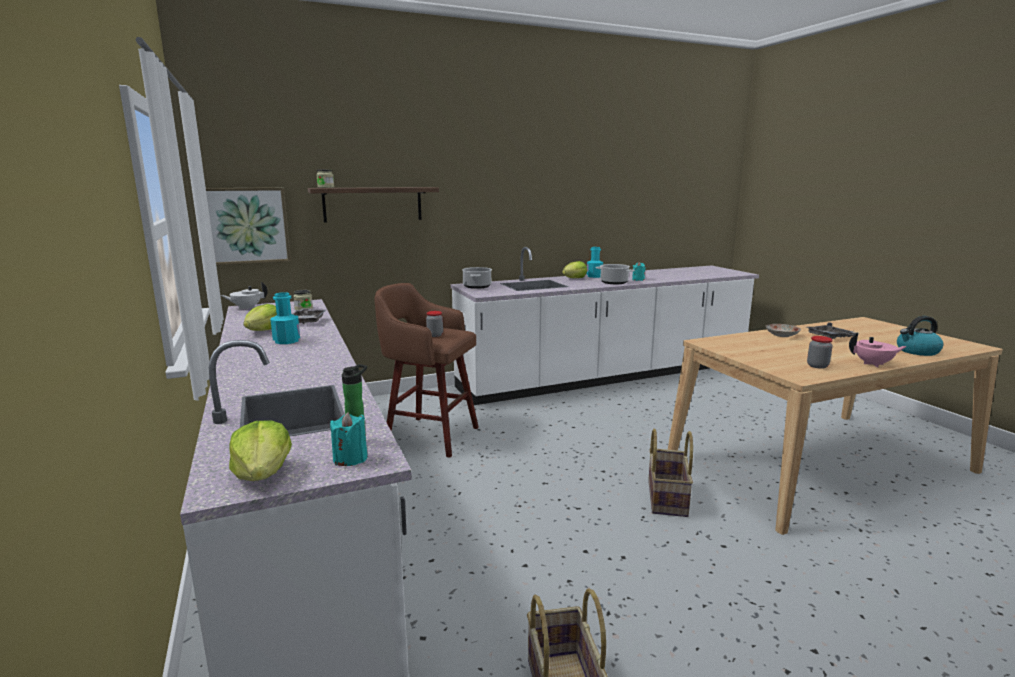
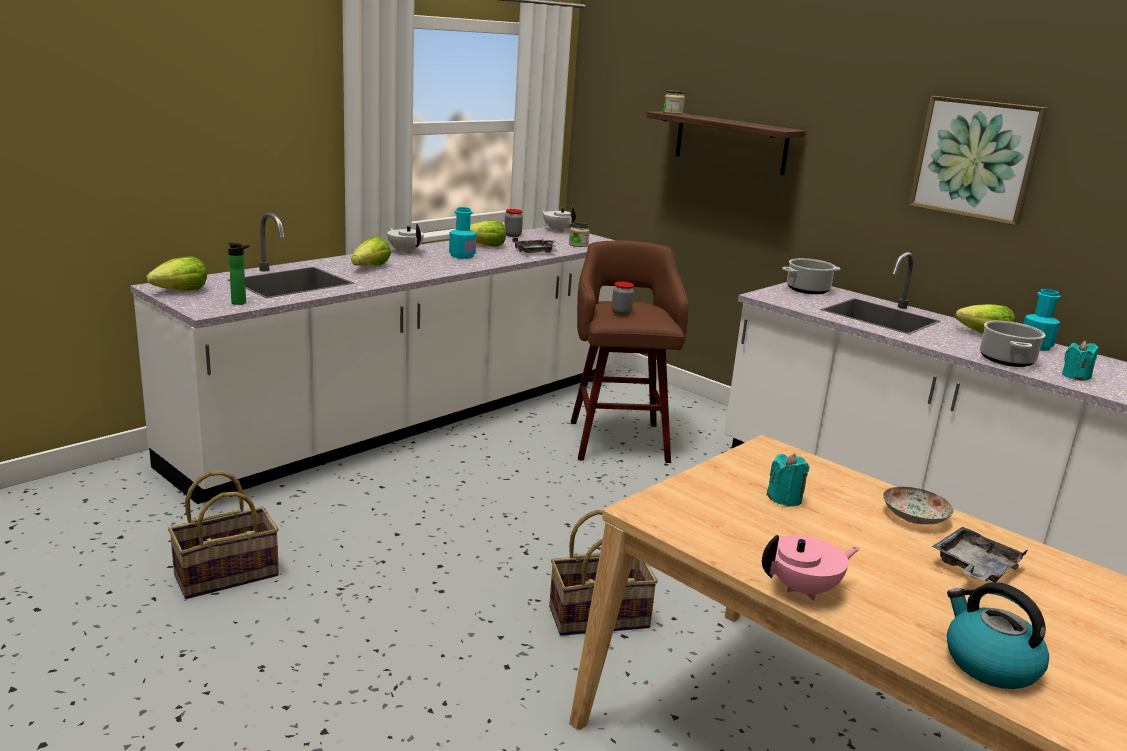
camera: 65 degrees right, 5 degrees up
(238, 357) = (405, 251): none -> white teapot
(248, 225) = (611, 145): picture -> picture (975, 159)
(282, 374) = (371, 267): none -> lettuce
(350, 459) = (208, 305): turquoise candle -> turquoise candle (785, 498)
(817, 366) = (728, 531): jar -> jar (512, 235)
(873, 364) = (804, 589): pink teapot -> pink teapot turned 90 degrees counterclockwise

